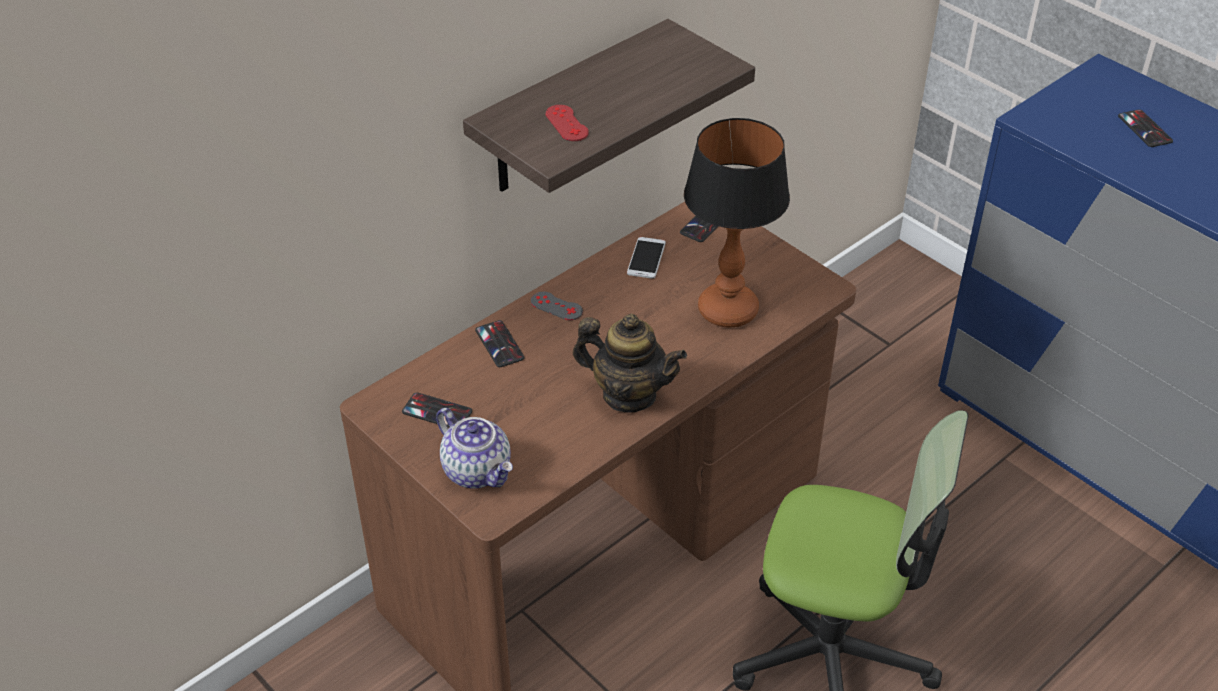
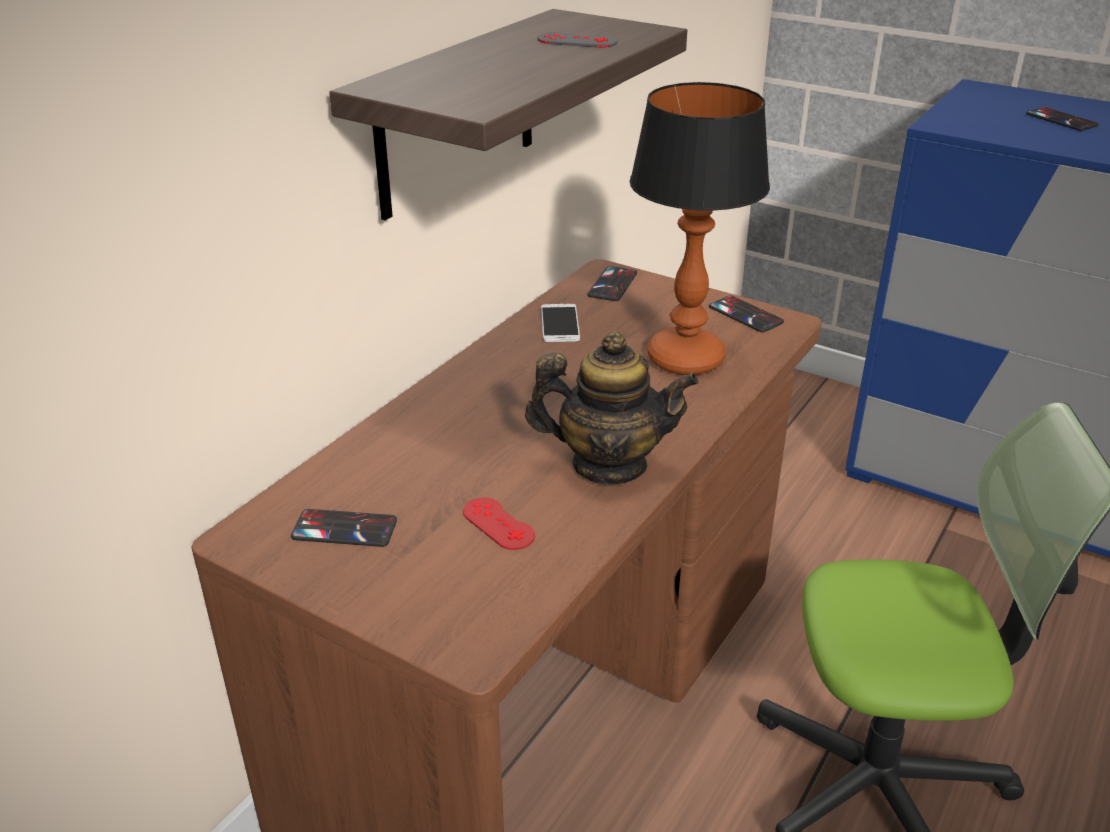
camera: 15 degrees left, 10 degrees down
(478, 471) = (432, 595): teapot -> none
(499, 344) = (408, 436): phone -> phone (745, 315)
(556, 306) = (468, 385): grey game controller -> grey game controller (577, 41)
(567, 123) = (480, 81): red game controller -> red game controller (498, 524)

